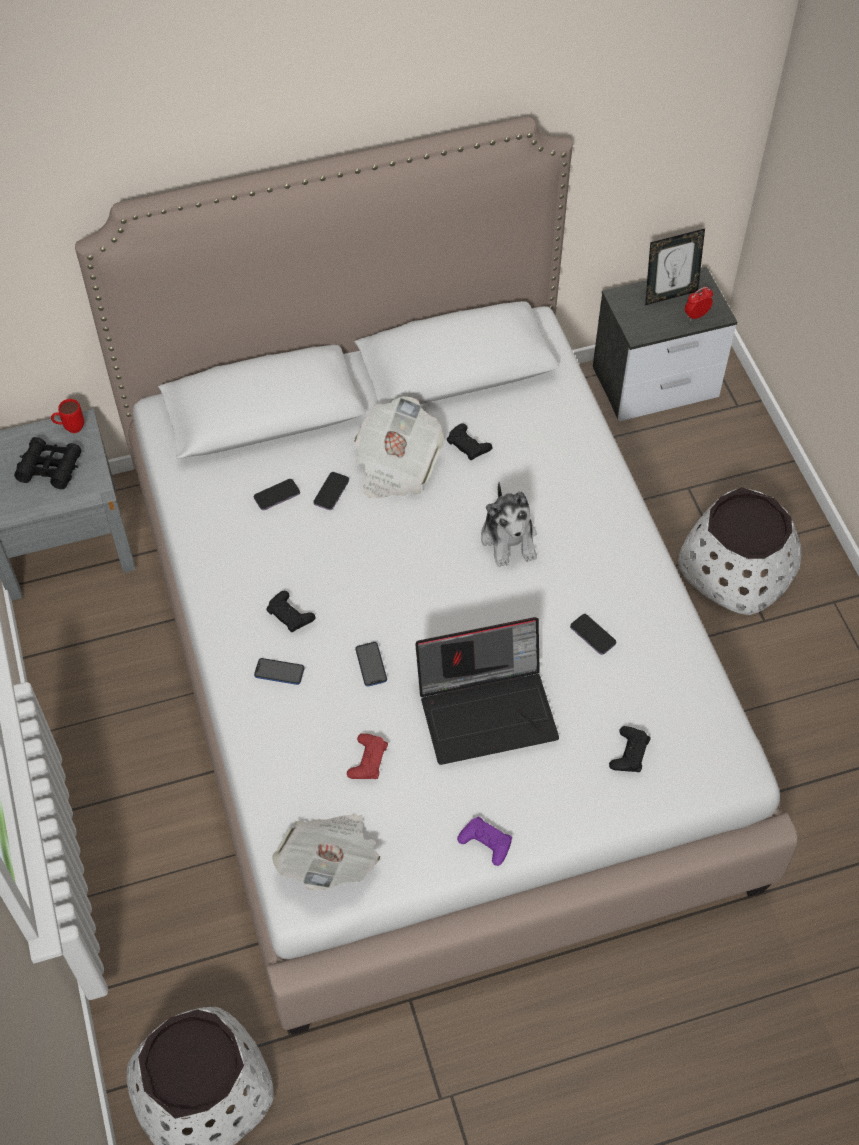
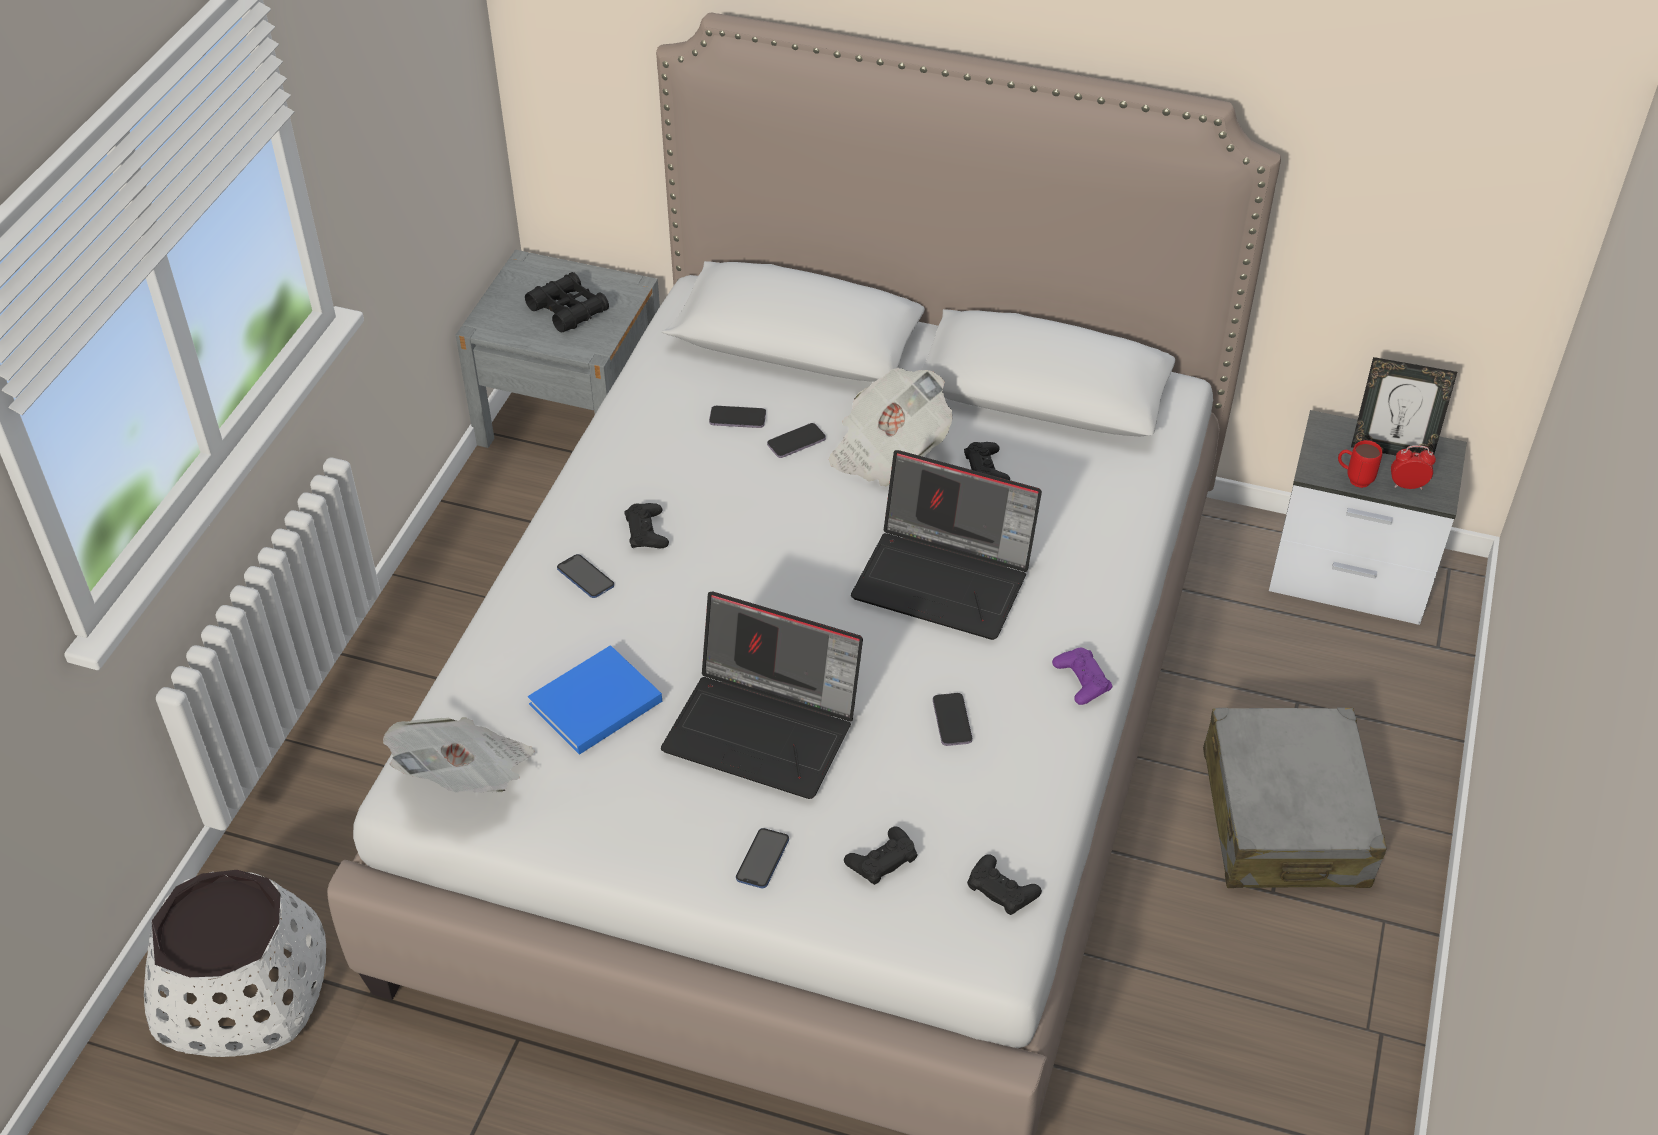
camera: 35 degrees right, 10 degrees down
(70, 428) = (619, 284): red mug -> red mug (1353, 479)
(367, 760) = (592, 704): red game controller -> blue book
(371, 665) = (682, 619): phone -> phone (762, 859)
(485, 842) = (640, 855): purple game controller -> purple game controller (1081, 680)
(509, 538) = (946, 578): plush toy -> laptop
(710, 728) = (1002, 889): none -> black game controller
(736, 569) = (1285, 818): white planter -> grey suitcase

